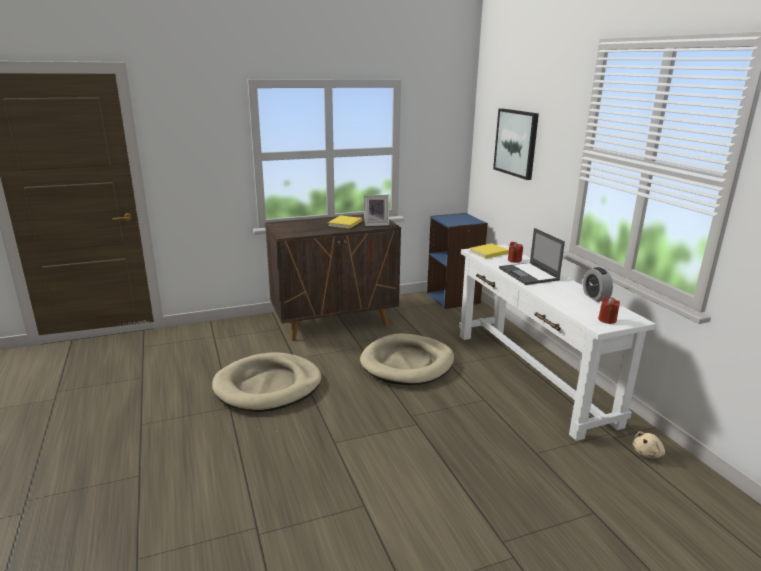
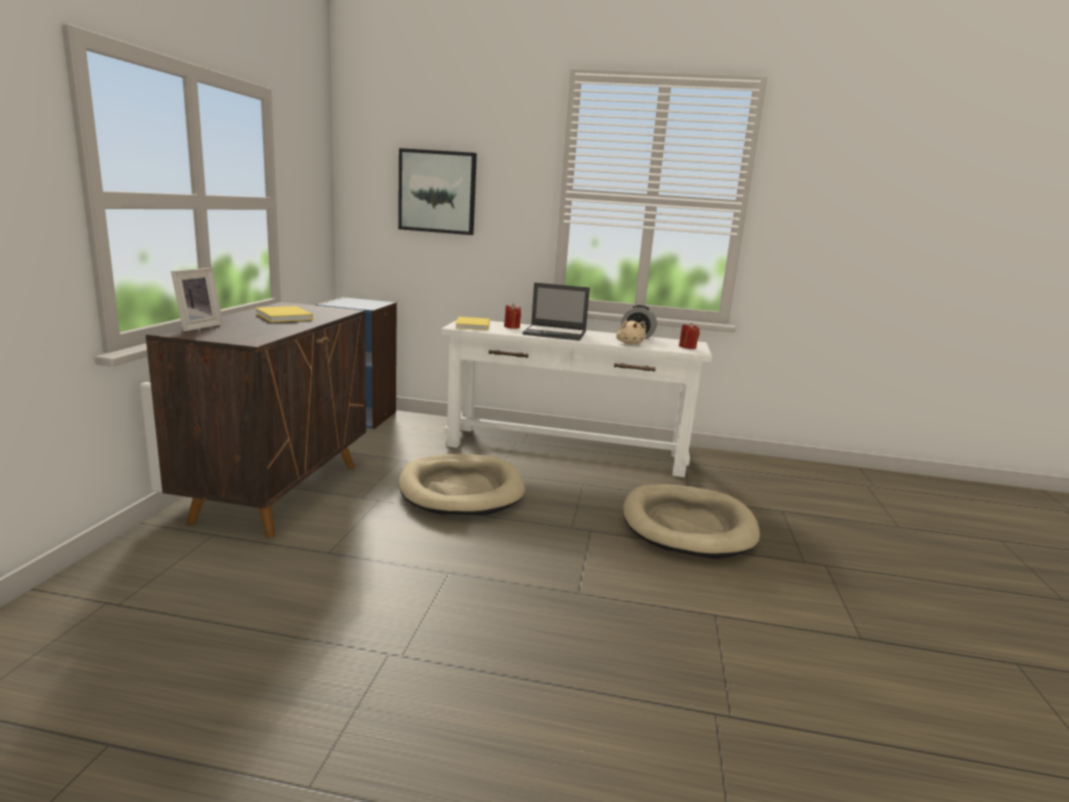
camera: 60 degrees left, 5 degrees down
(268, 386) = (376, 599): beige dog bed -> beige dog bed (687, 526)
(376, 224) = (327, 312): picture frame -> picture frame (196, 327)
(648, 453) = (721, 462): beige plush toy -> beige plush toy (630, 343)

